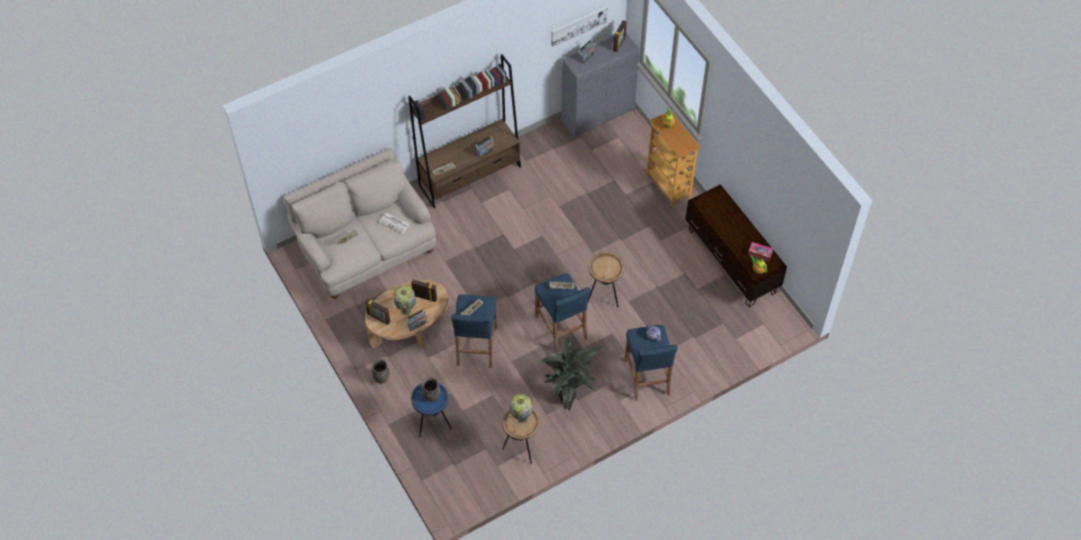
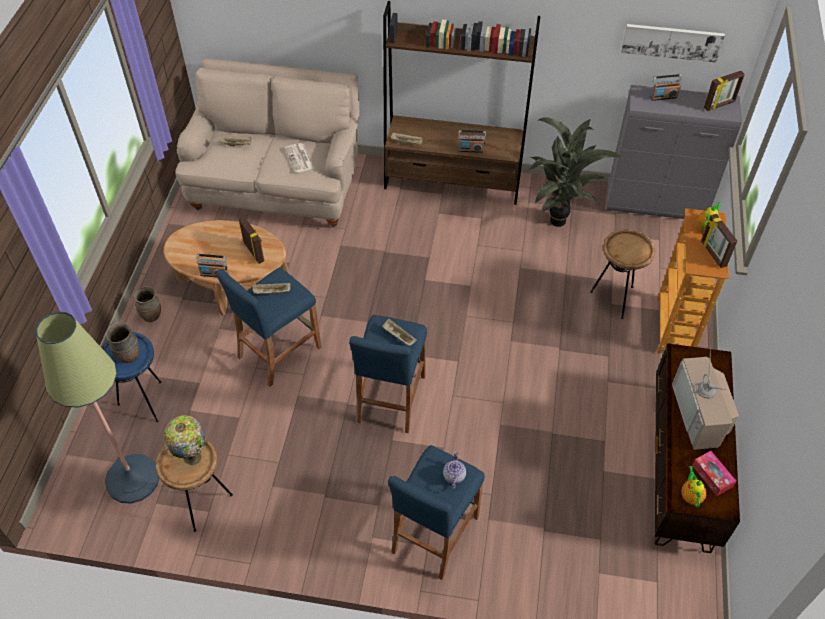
camera: 40 degrees right, 5 degrees down
(378, 318) = (185, 241): picture frame -> picture frame (712, 254)
(406, 310) = (221, 252): table lamp -> none
(471, 464) = (132, 479): none -> floor lamp
(569, 402) = (312, 492): potted plant -> potted plant (558, 224)
(604, 296) = (475, 398): brown side table -> brown side table (615, 298)
(732, 227) = (700, 415): none -> television

